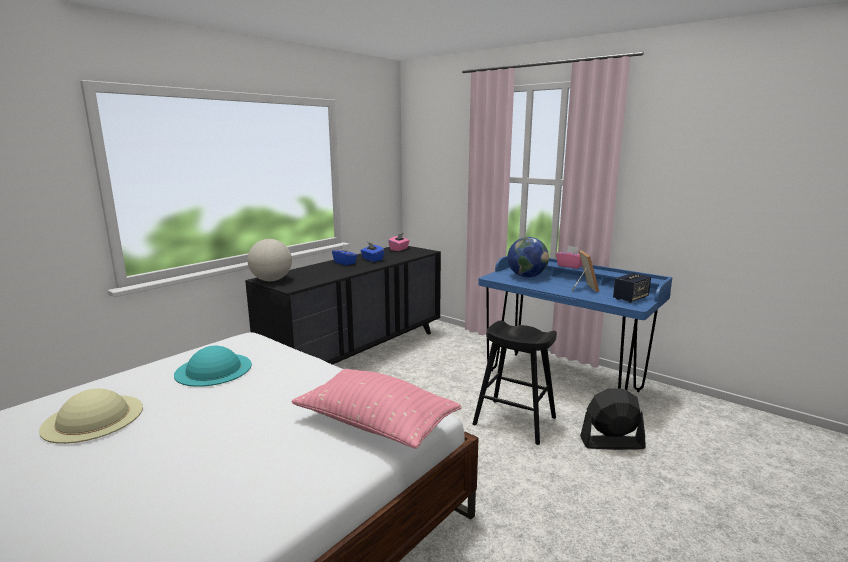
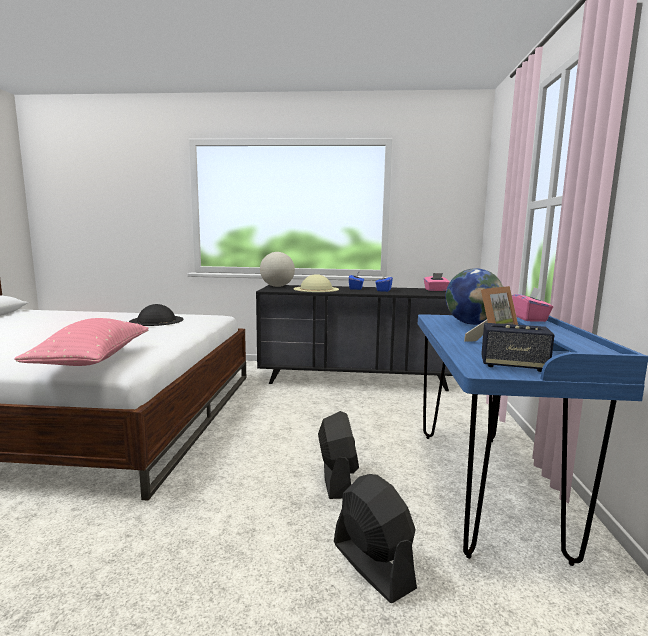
camera: 55 degrees right, 5 degrees down
(93, 418) = (78, 319): beige hat -> beige hat (316, 289)
(214, 369) = (156, 320): turquoise hat -> black hat
(515, 421) = (337, 479): black stool -> black fan

